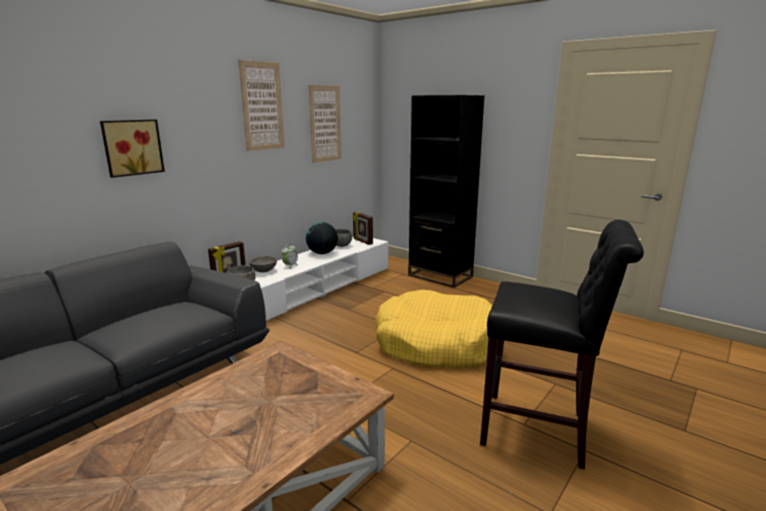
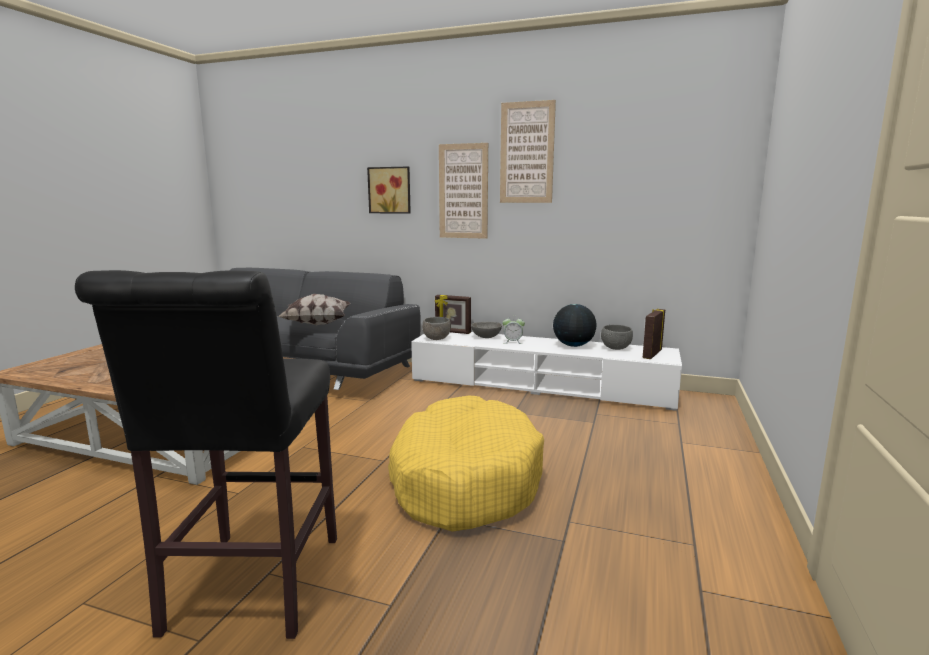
camera: 70 degrees right, 5 degrees down
(186, 316) = (316, 324): none -> pillow
(325, 124) = (629, 175): picture -> picture (463, 191)
(440, 276) = (717, 452): black bookcase -> none

